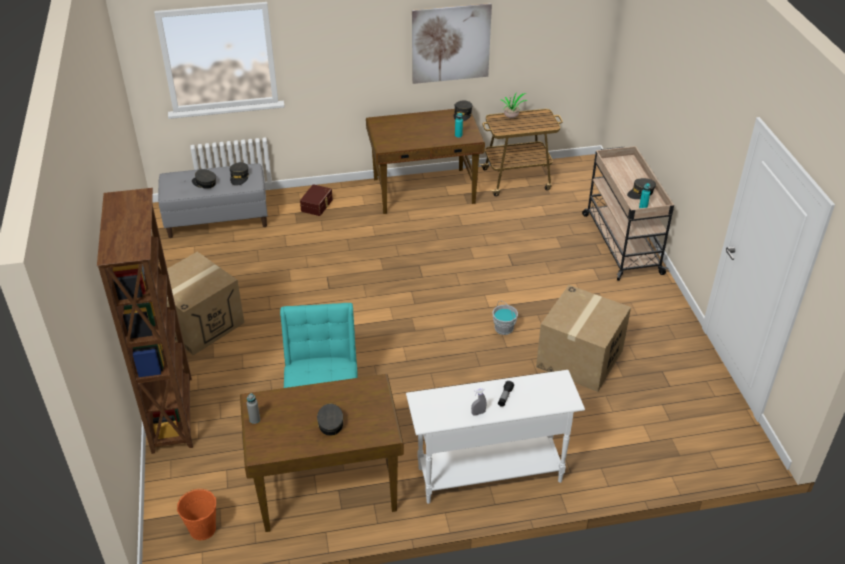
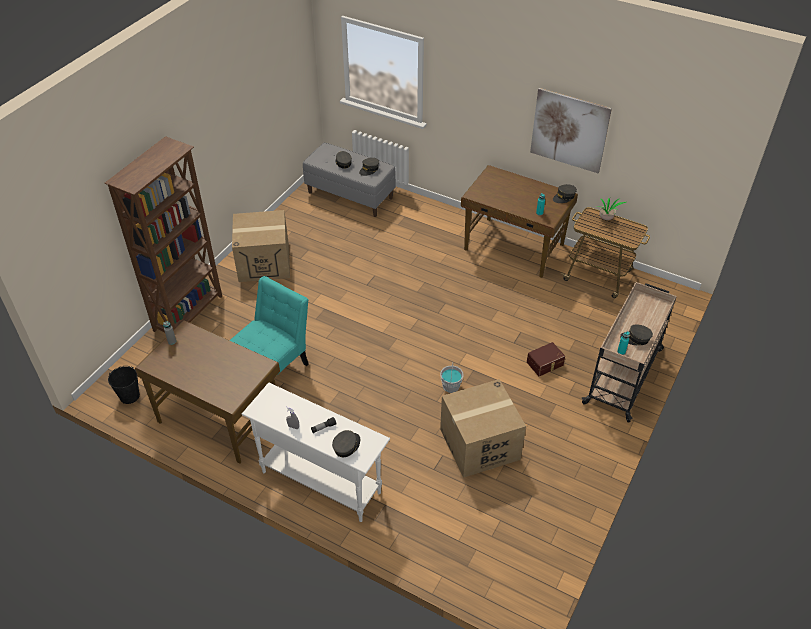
camera: 40 degrees right, 5 degrees up
(203, 529) = (129, 396): orange bucket -> black bucket
(317, 205) = (425, 219): brown storage box -> brown storage box (545, 364)
(330, 423) = (208, 372): grey cap -> grey cap (346, 446)

